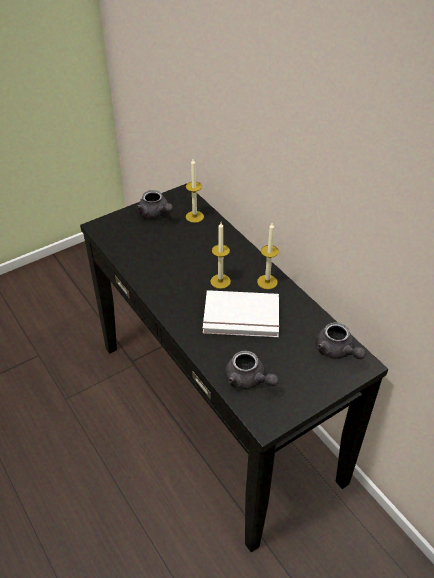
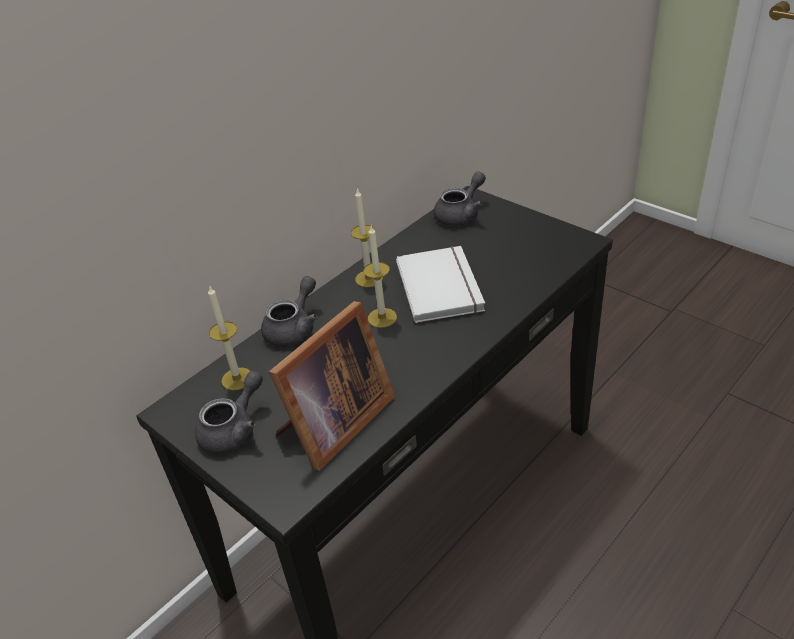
camera: 100 degrees left, 5 degrees down
(138, 248) = (333, 424): none -> picture frame
(248, 380) = (536, 262): grey teapot -> grey teapot (294, 328)

